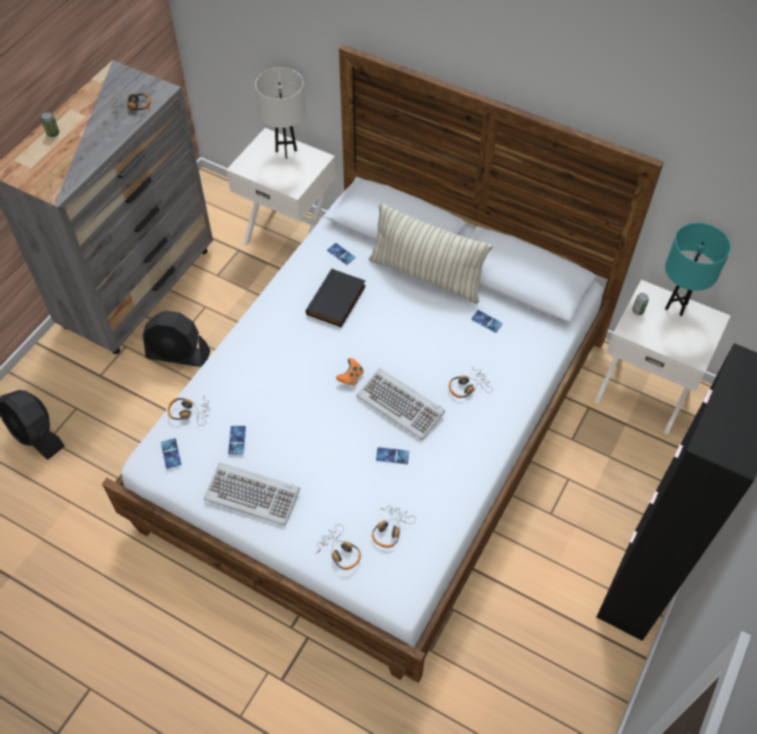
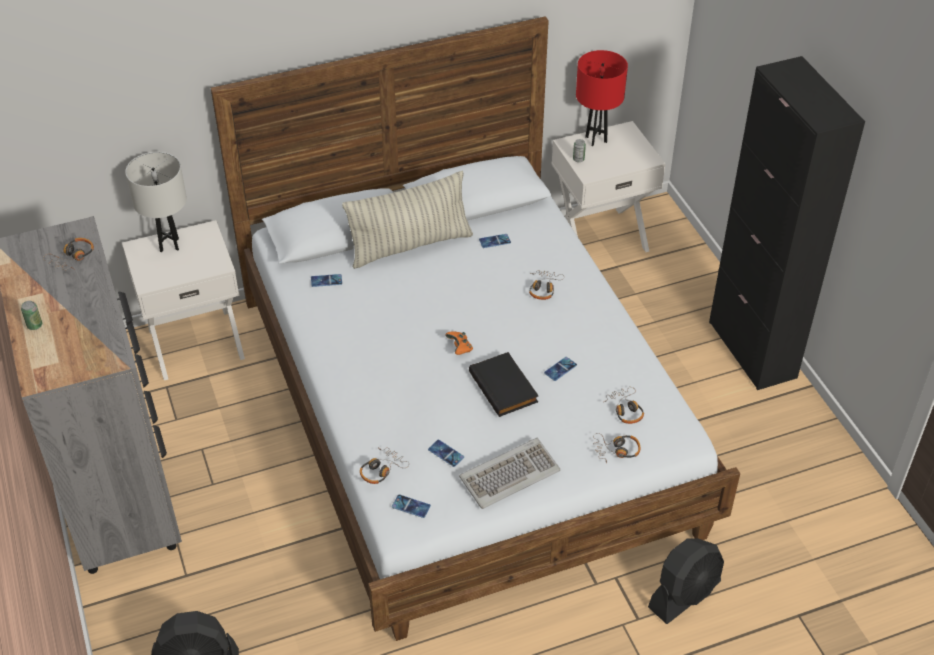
camera: 50 degrees left, 10 degrees down
(178, 355) = (233, 500): black fan -> black fan (684, 595)
(337, 301) = (373, 311): black book -> black book (505, 387)
(401, 405) = (519, 335): keyboard -> none
(676, 306) = (596, 139): turquoise table lamp -> red table lamp

